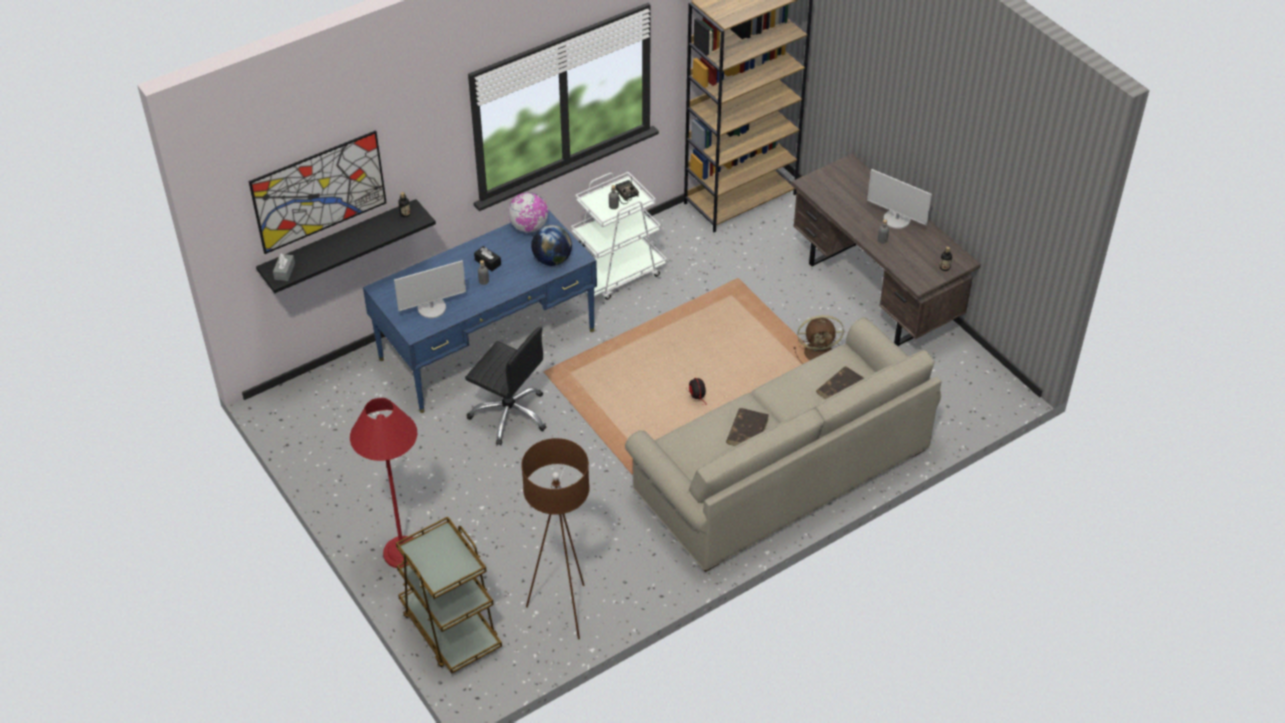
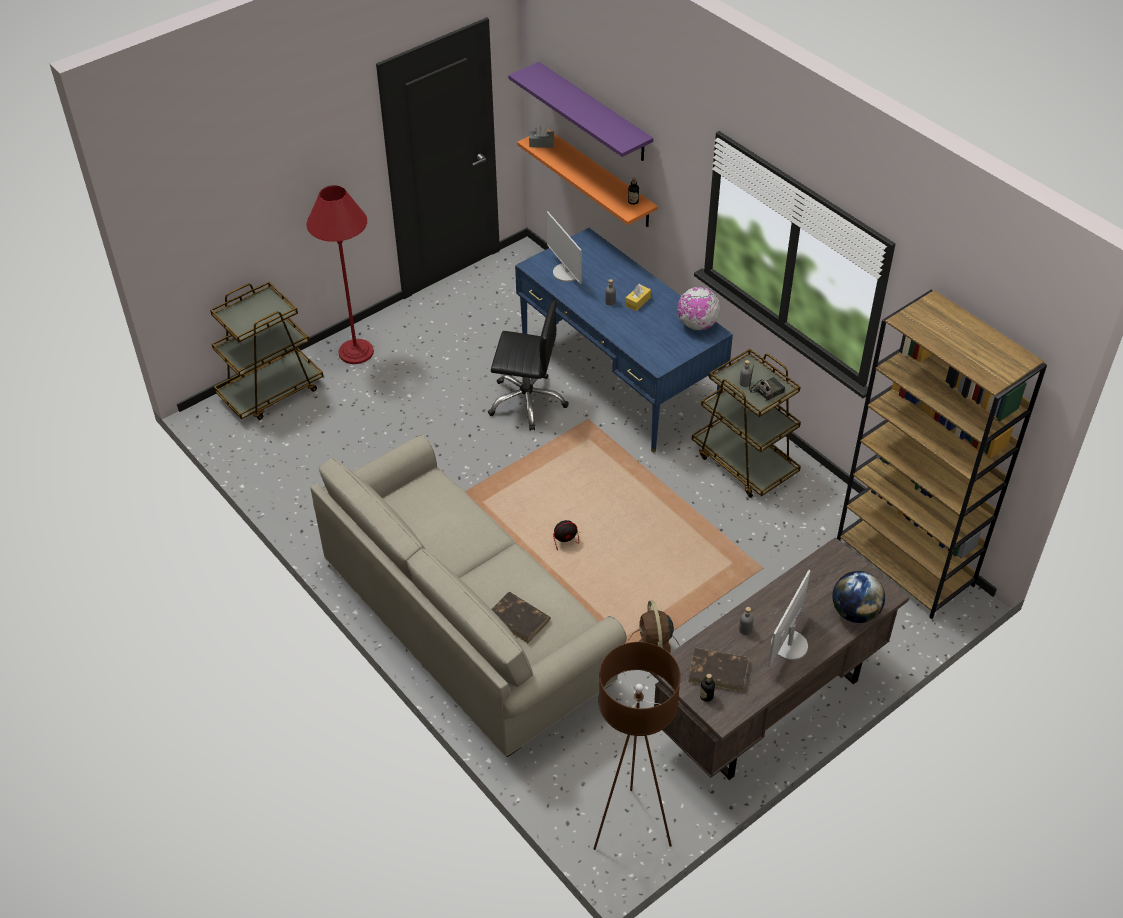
camera: 85 degrees right, 0 degrees up
(319, 192) = (594, 112): picture -> purple shelf
(339, 244) = (600, 178): black shelf -> orange shelf
(488, 262) = (638, 302): black tissue box -> yellow tissue box
(509, 414) = (527, 401): black office chair -> black office chair turned 105 degrees counterclockwise
(552, 260) = (650, 346): globe -> globe (855, 612)
(563, 610) = (287, 462): brown floor lamp -> brown floor lamp (631, 828)
(617, 274) = (744, 463): white cart -> brown cart
(747, 431) = (449, 537): brown book -> brown book (719, 671)

